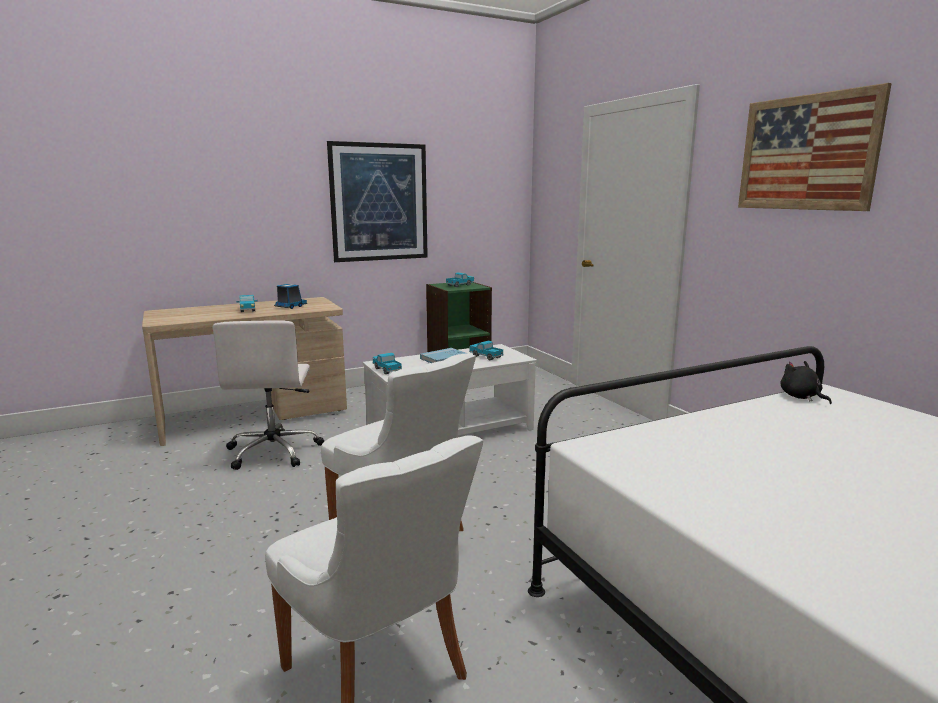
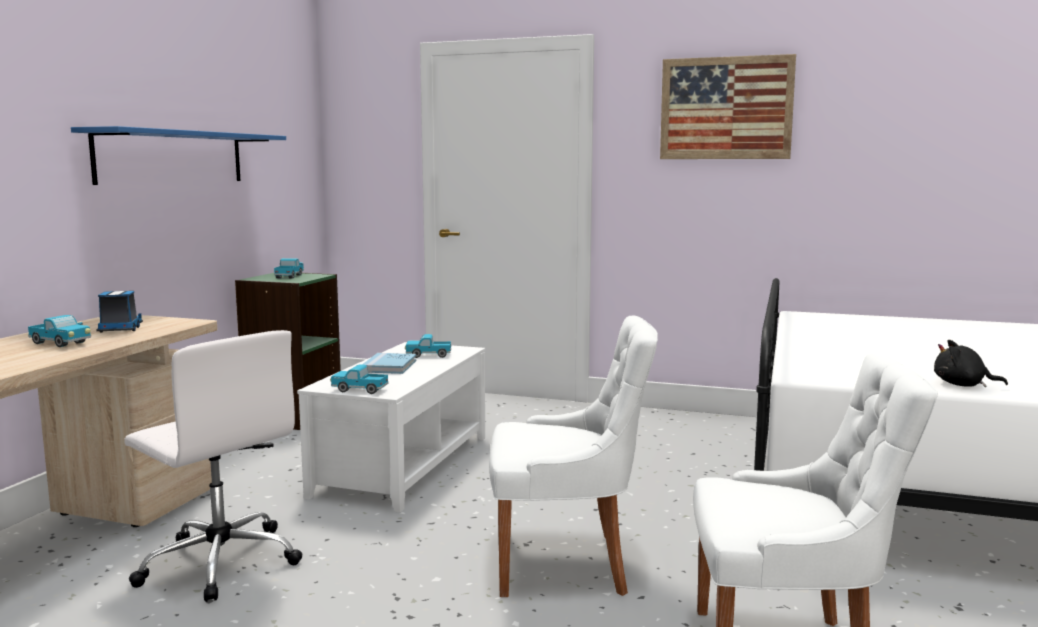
camera: 45 degrees left, 5 degrees down
(379, 202) = (172, 157): picture -> blue shelf
(801, 397) = (799, 320): black plush toy -> black plush toy (962, 385)

